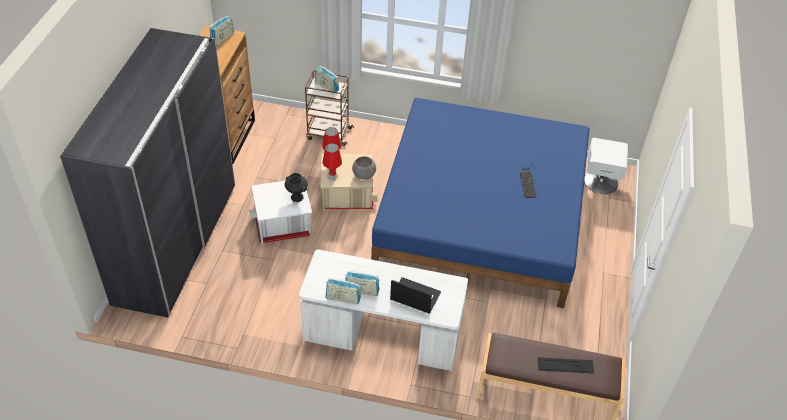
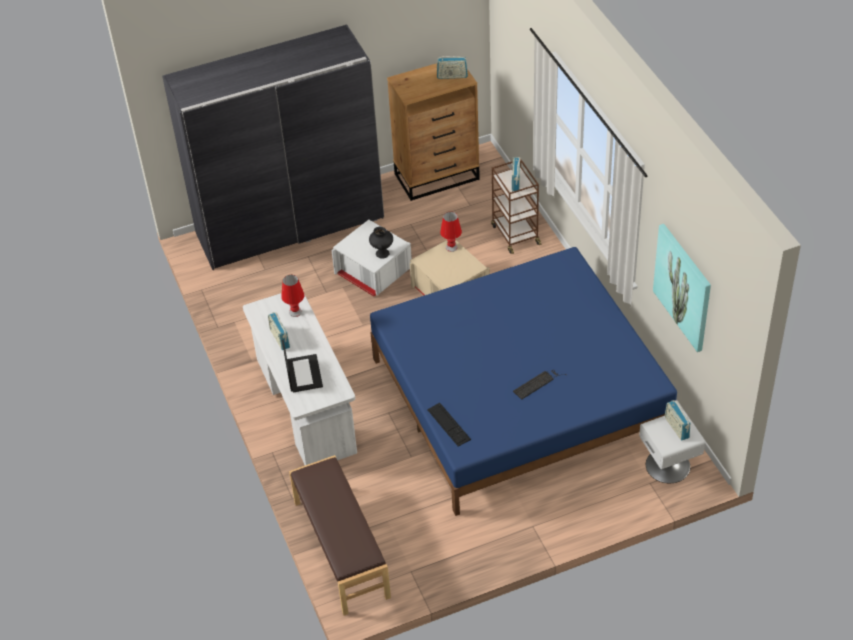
camera: 60 degrees right, 0 degrees up
(332, 176) = (431, 259): red table lamp -> red table lamp (295, 312)
(343, 298) = (262, 332): radio -> radio (676, 427)
(364, 175) = (452, 279): grey bowl -> none
(565, 365) = (339, 523): keyboard -> keyboard (448, 424)
(571, 47) = (683, 286): none -> picture

